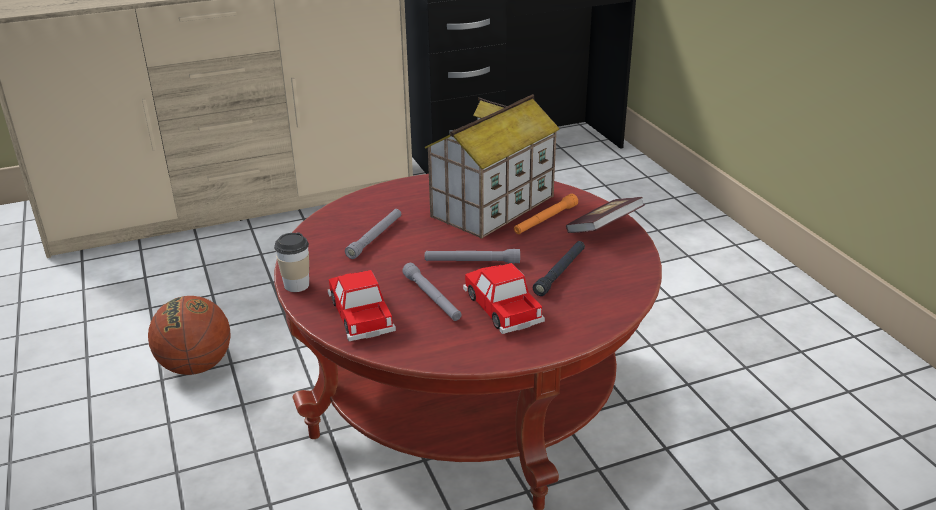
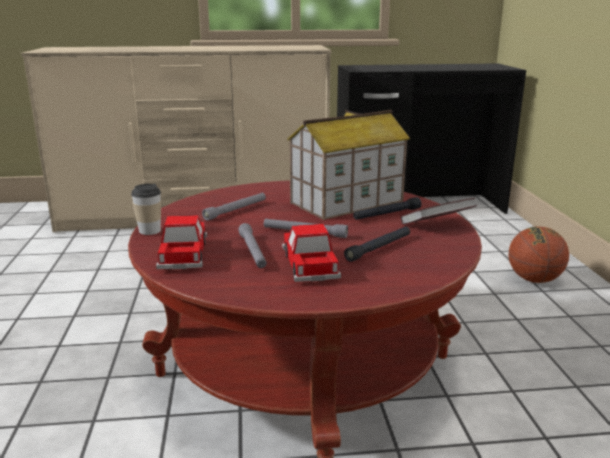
camera: 15 degrees right, 10 degrees down
(196, 366) = (104, 310): basketball -> basketball (534, 280)
(545, 220) = (387, 214): orange flashlight -> black flashlight

